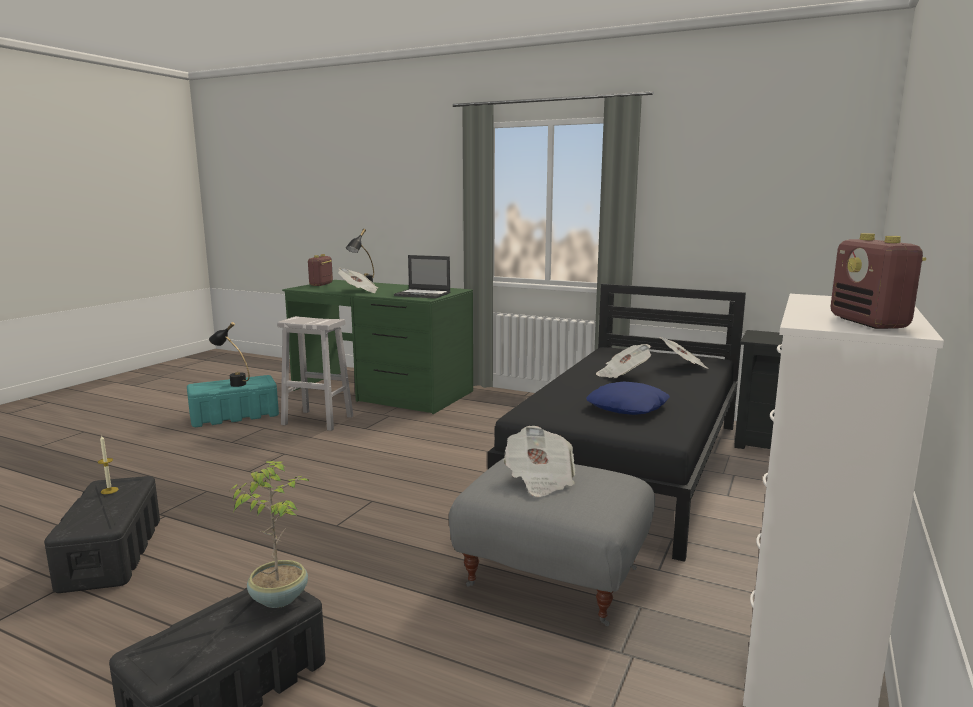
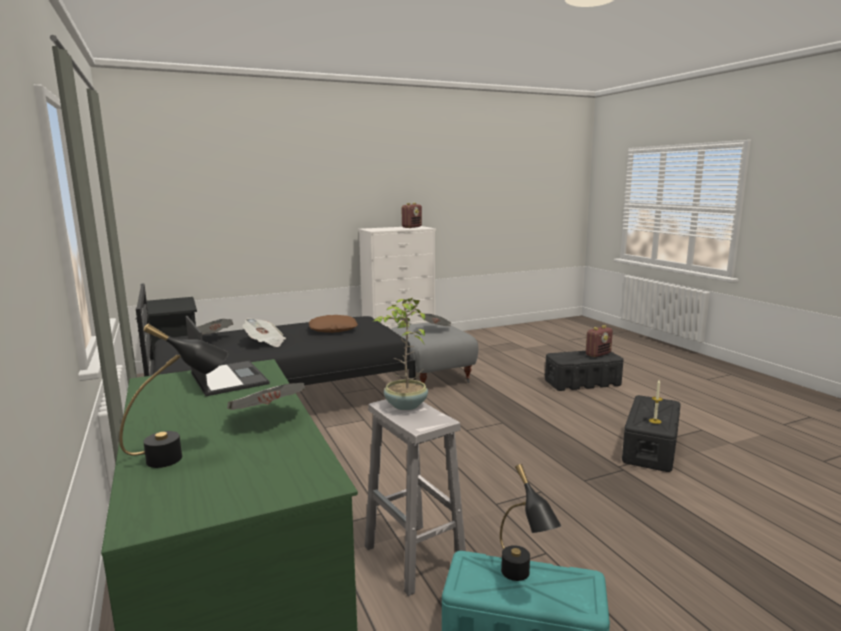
camera: 140 degrees left, 0 degrees up
(279, 597) = (561, 356): potted plant -> potted plant (405, 406)
(321, 284) = (233, 497): radio -> radio (598, 354)
(628, 407) = (333, 329): blue pillow -> brown pillow

